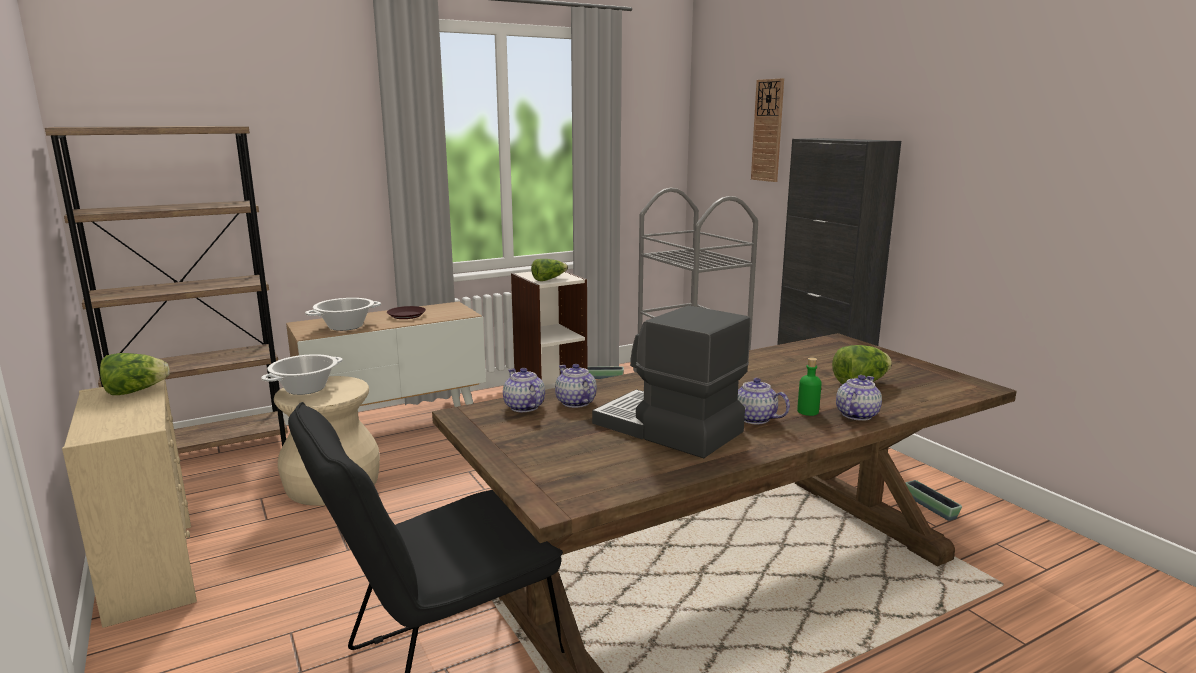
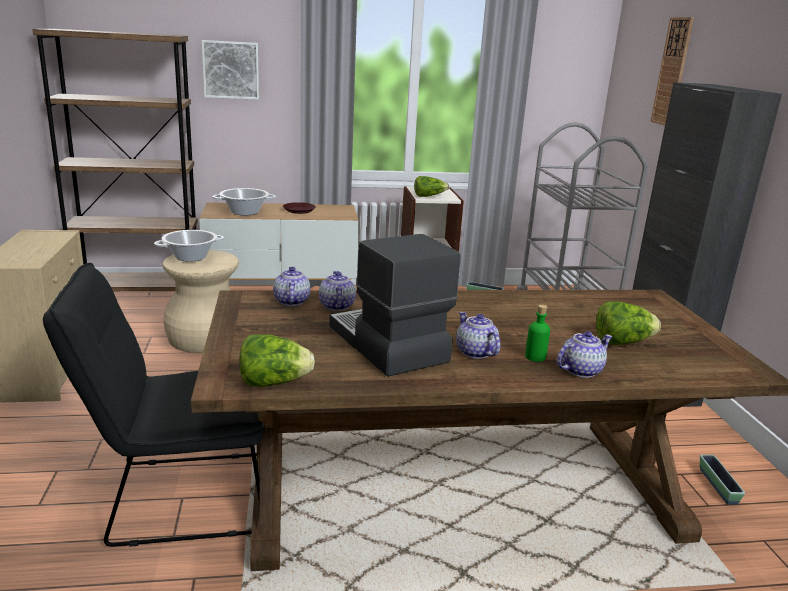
camera: 20 degrees right, 5 degrees up
(136, 391) = (51, 237): lettuce -> lettuce (274, 382)
(298, 162) = (231, 70): none -> picture

